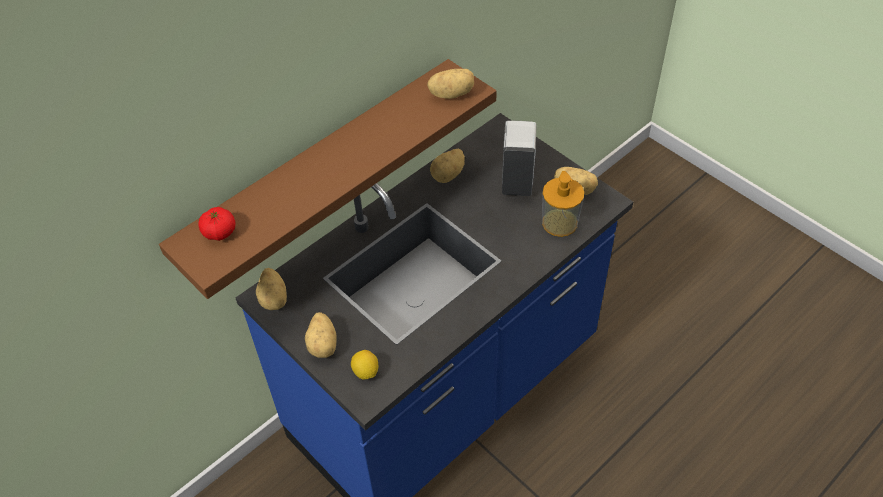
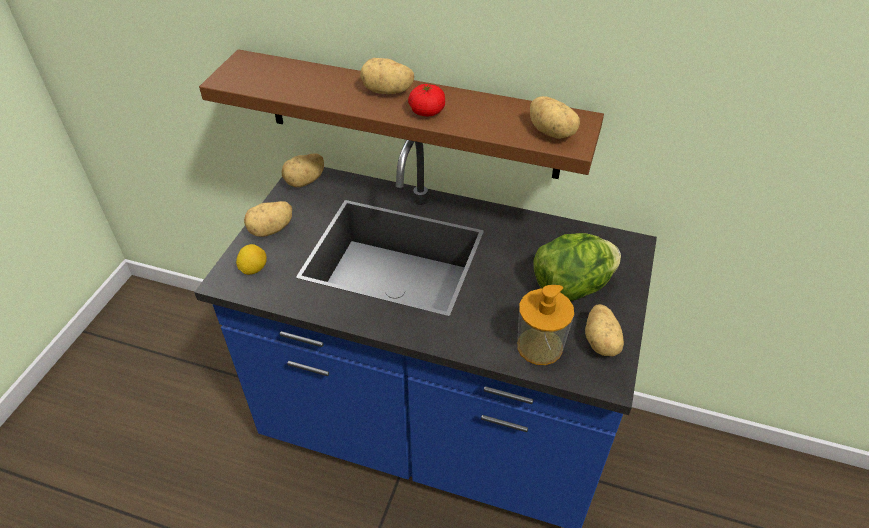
camera: 60 degrees right, 5 degrees down
(219, 232) = (266, 70): tomato -> tomato (427, 111)
(448, 175) = (533, 231): potato -> potato (387, 91)
(517, 180) = (571, 287): white soap dispenser -> lettuce

